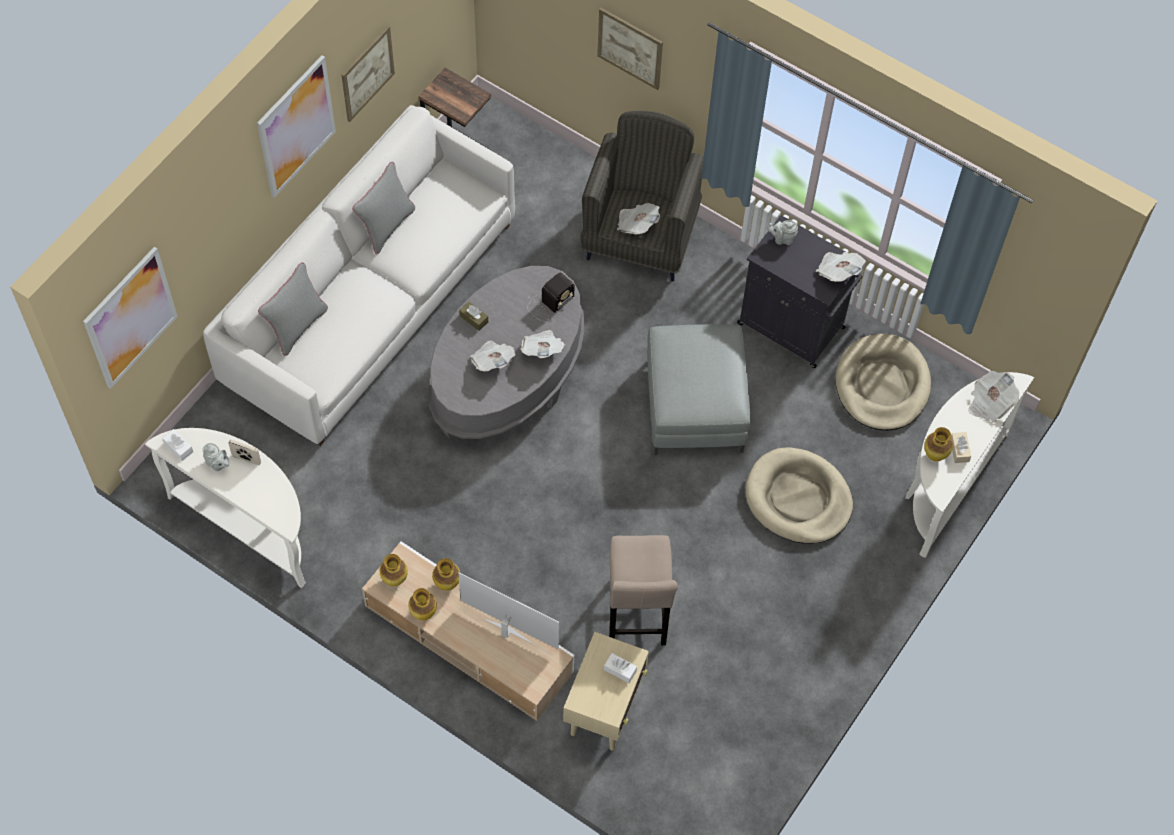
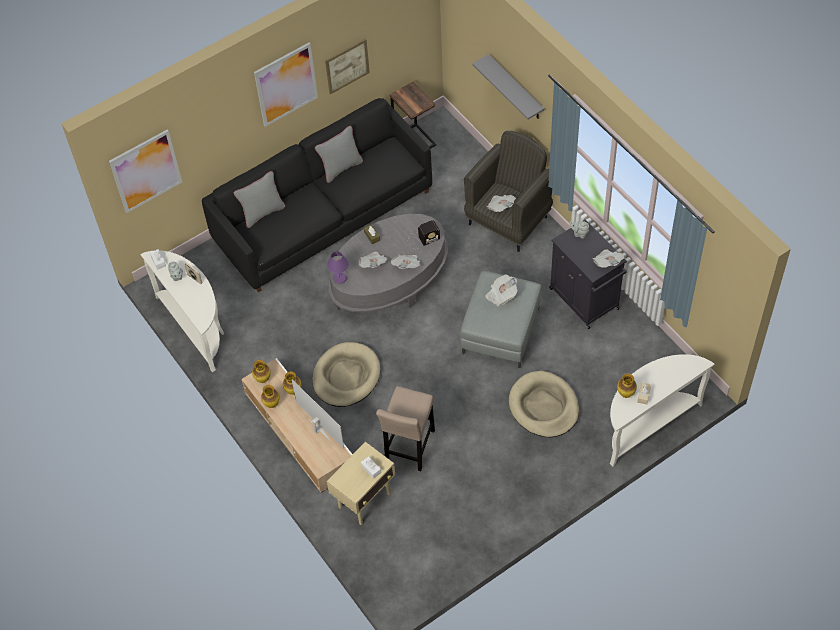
camera: 25 degrees right, 5 degrees down
(370, 302) = (323, 216): white sofa -> black sofa
(453, 395) = (340, 278): none -> purple table lamp
(630, 48) = (516, 88): picture -> grey shelf
(882, 385) = (629, 351): beige dog bed -> beige dog bed (346, 376)
(989, 403) = (677, 371): newspaper -> newspaper (501, 295)

